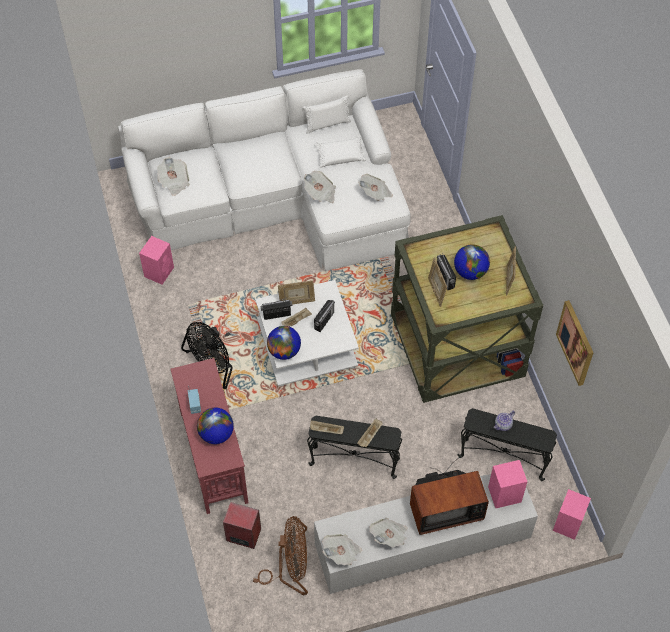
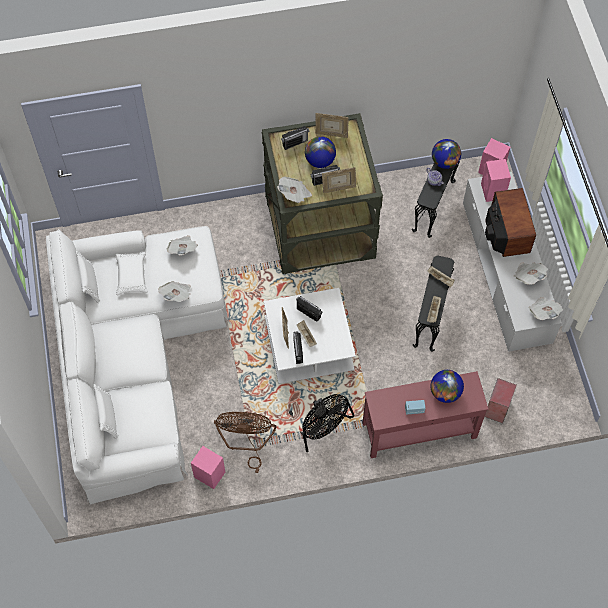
camera: 85 degrees left, 5 degrees up
(174, 182) = (142, 428): newspaper -> newspaper (294, 194)
(185, 155) = (107, 417): none -> white pillow
(284, 351) = (338, 348): globe -> globe (445, 162)
(289, 566) = (526, 373): brown fan -> brown fan (246, 441)
(490, 247) = (295, 143): none -> radio
(576, 342) = (415, 85): picture -> none

